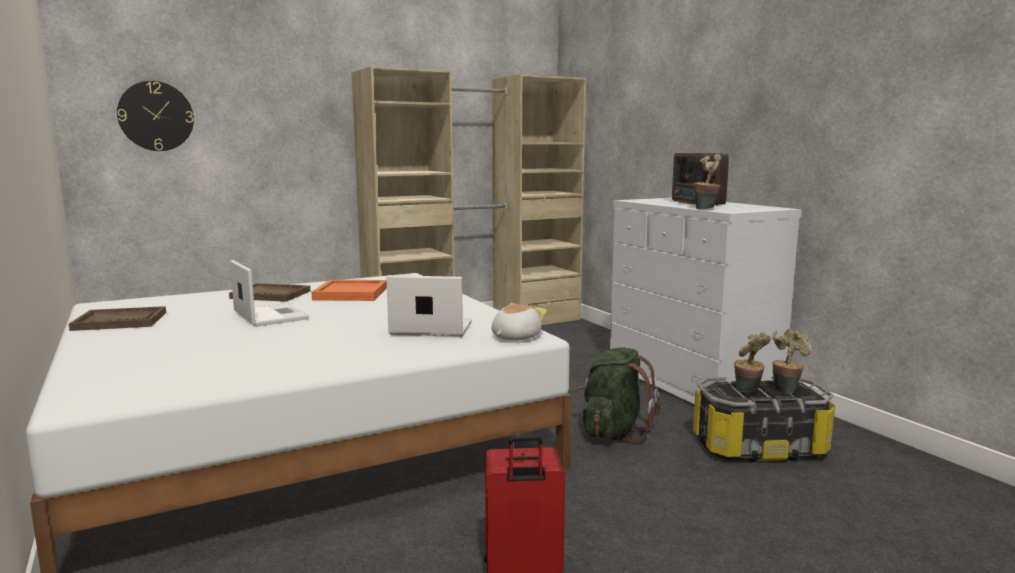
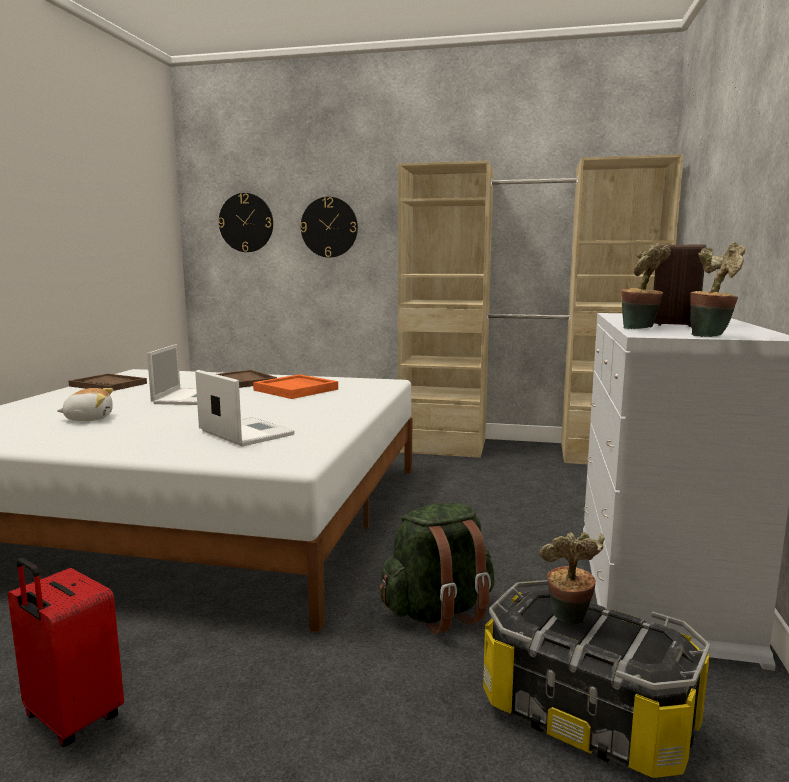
camera: 40 degrees right, 0 degrees up
(264, 124) = (329, 227): none -> wall clock
(514, 337) = (277, 458): plush toy -> plush toy (89, 418)
(786, 390) = (633, 642): potted plant -> potted plant (711, 335)

